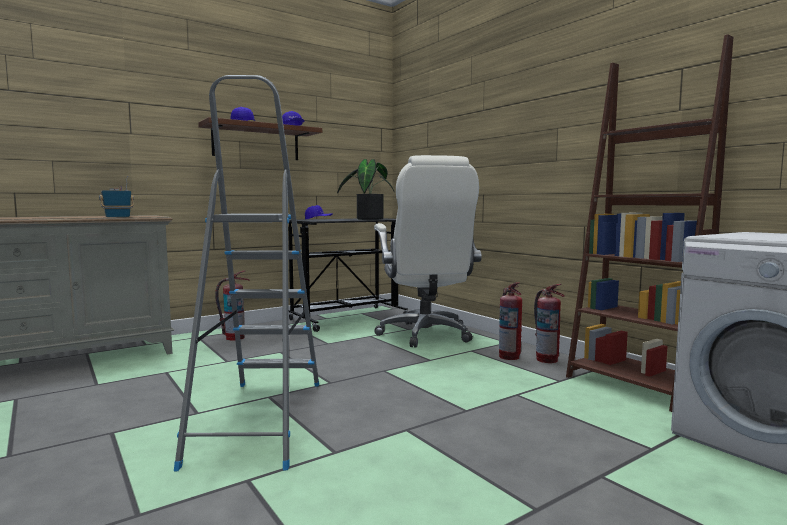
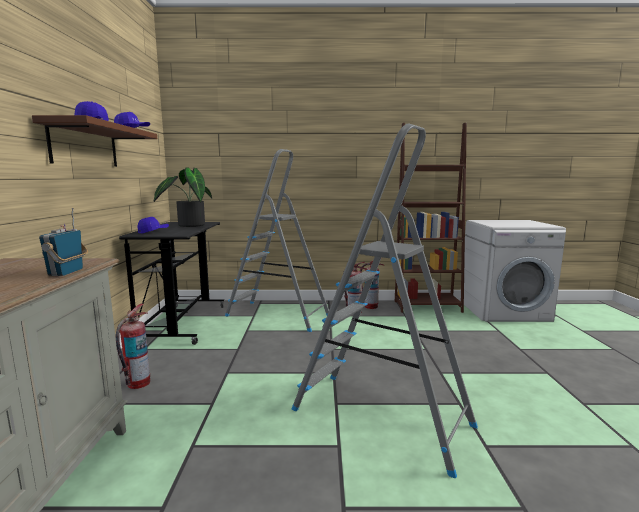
camera: 55 degrees left, 5 degrees up
(425, 335) = (277, 315): white office chair -> grey step ladder

